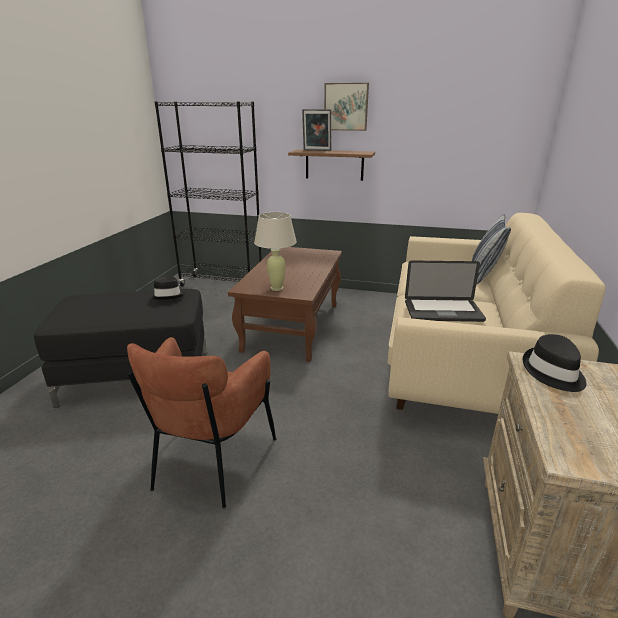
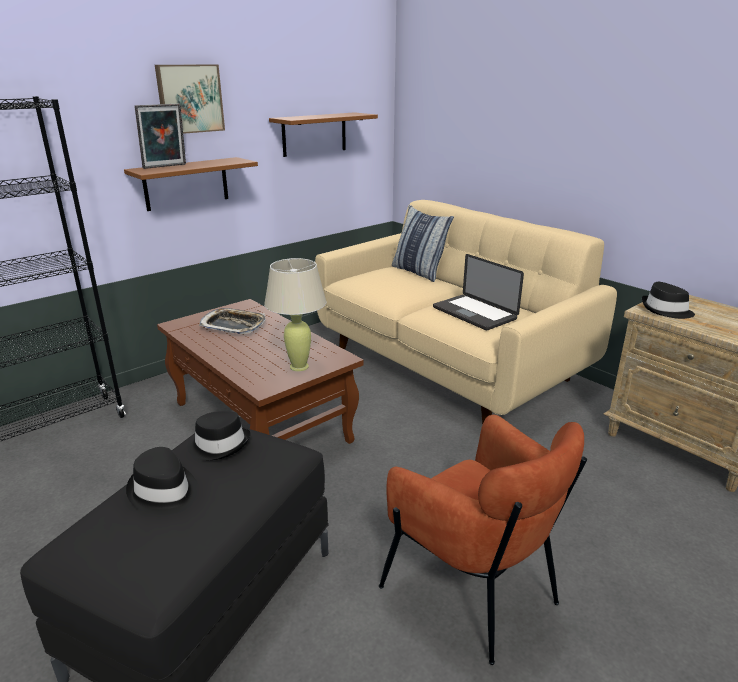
camera: 55 degrees left, 0 degrees up
(121, 298) = (164, 492): none -> black hat
(301, 259) = (233, 325): none -> tray
(443, 311) = (474, 313): laptop -> laptop turned 105 degrees clockwise
(450, 141) = (314, 134): none -> brown shelf

